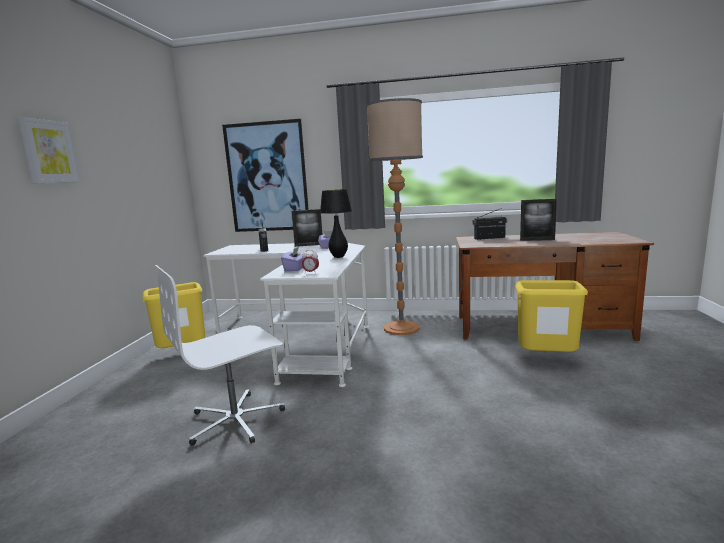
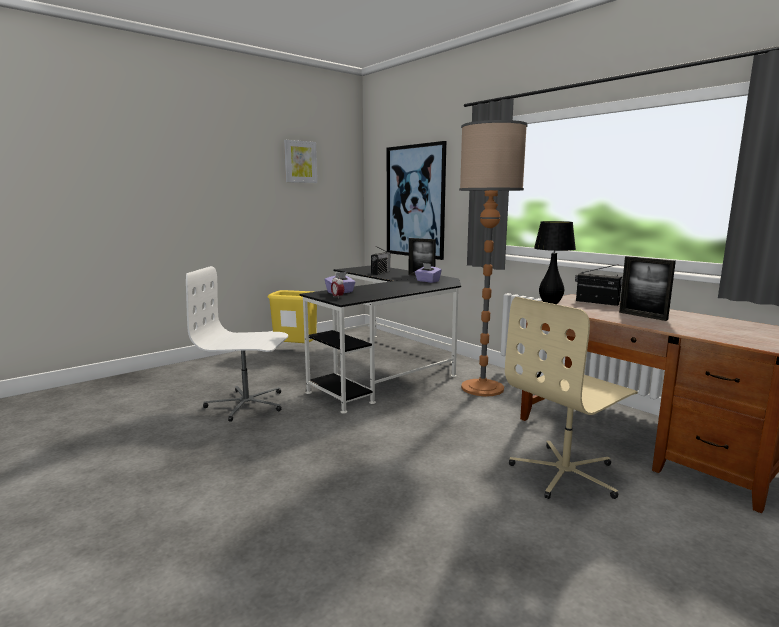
camera: 40 degrees right, 0 degrees up
(49, 152) = (215, 174): picture -> picture (300, 162)
(303, 337) = (388, 367): white desk -> black desk
(338, 257) = (401, 290): black table lamp -> black table lamp (550, 304)
(546, 360) = (566, 473): yellow trash can -> beige office chair

